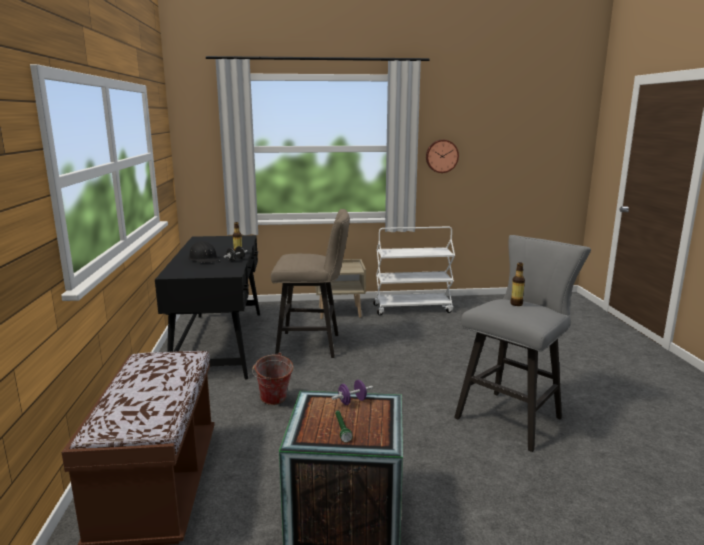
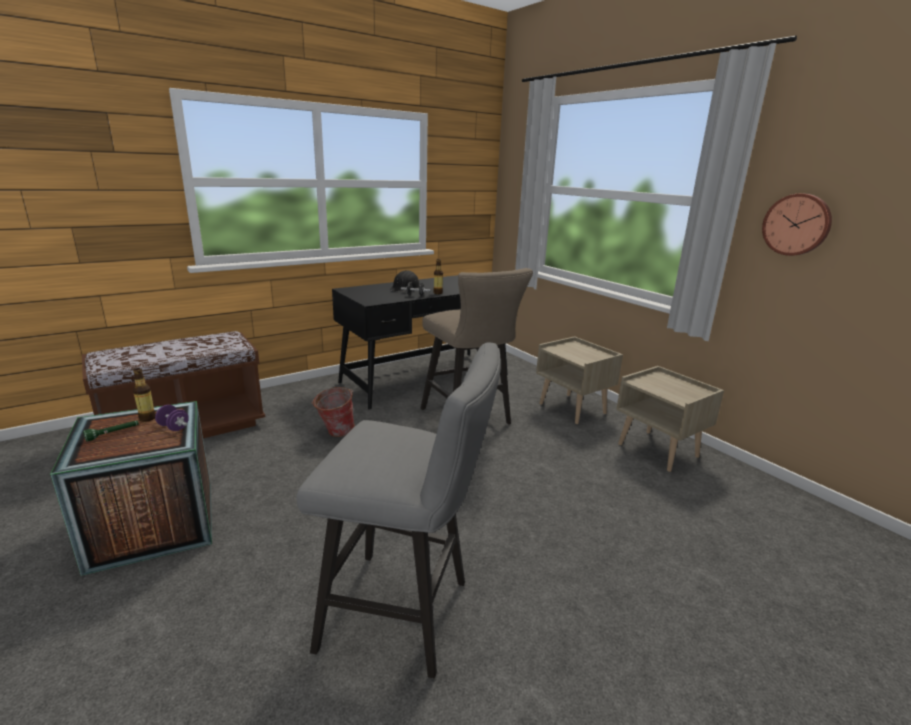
camera: 60 degrees right, 5 degrees up
(412, 308) = (659, 450): white cart -> beige nightstand
(516, 304) = (394, 444): bottle -> bottle (147, 418)

